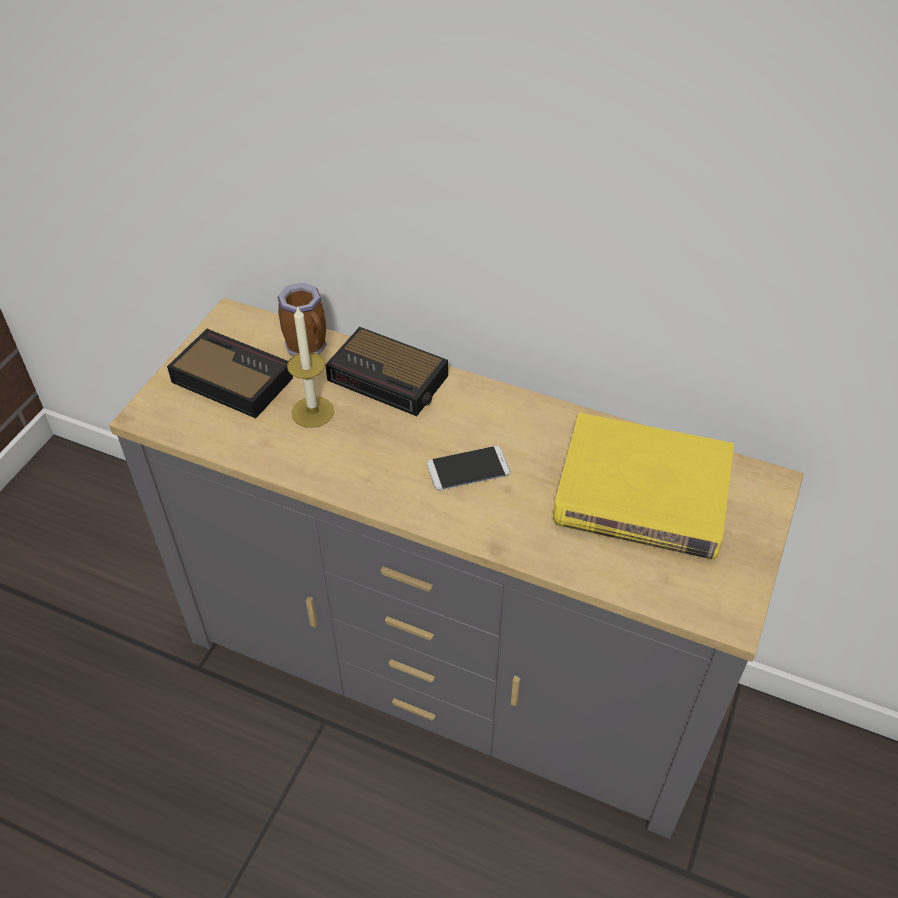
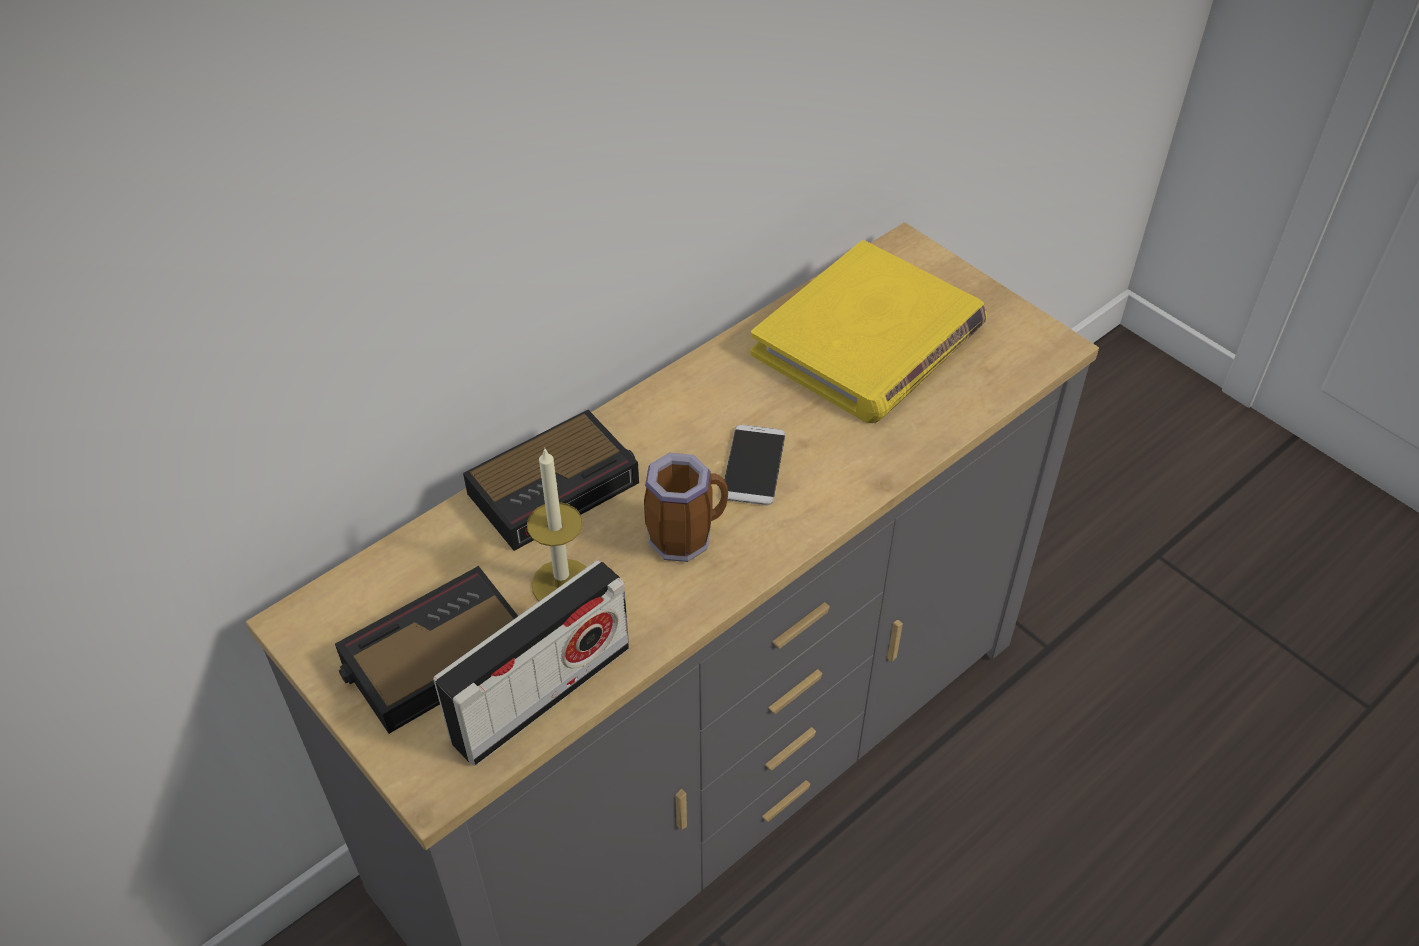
camera: 65 degrees left, 0 degrees up
(225, 434) = (541, 693): none -> radio
(310, 347) = (436, 549): mug -> mug (685, 536)

